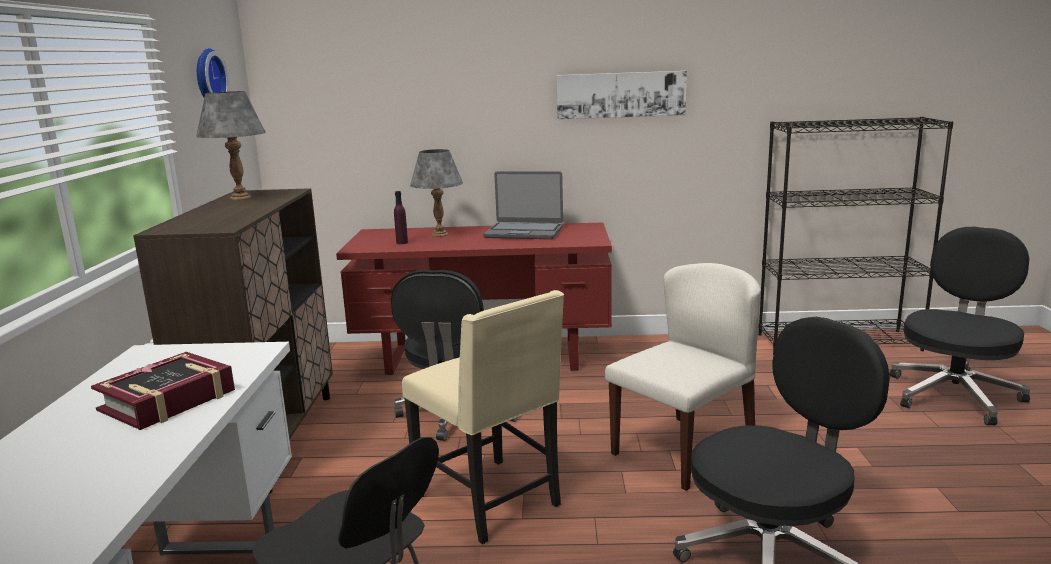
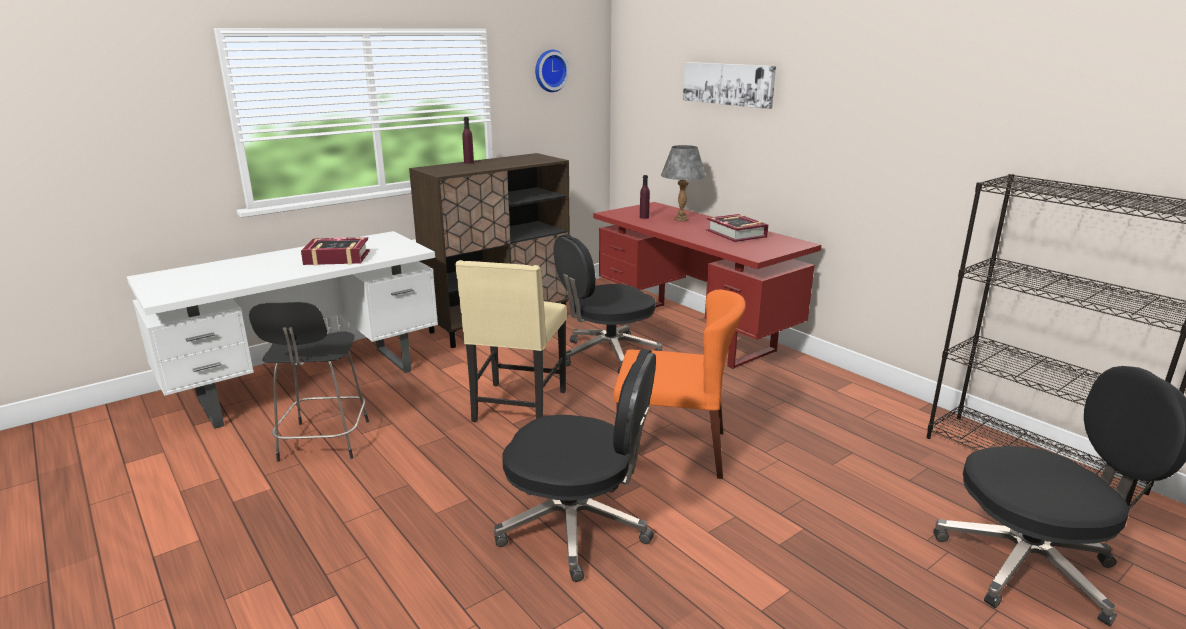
camera: 50 degrees right, 5 degrees up
(195, 213) = (469, 162): none -> purple bottle
(240, 198) = (517, 158): grey table lamp -> none
(524, 232) = (736, 234): laptop -> book
(620, 95) = (858, 118): picture -> picture (728, 84)
(683, 450) = (673, 449): beige chair -> orange chair

